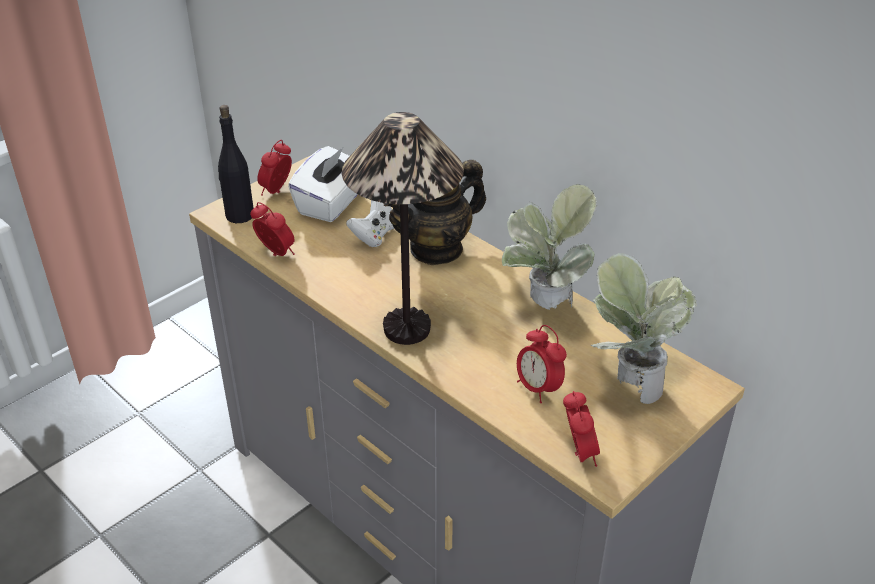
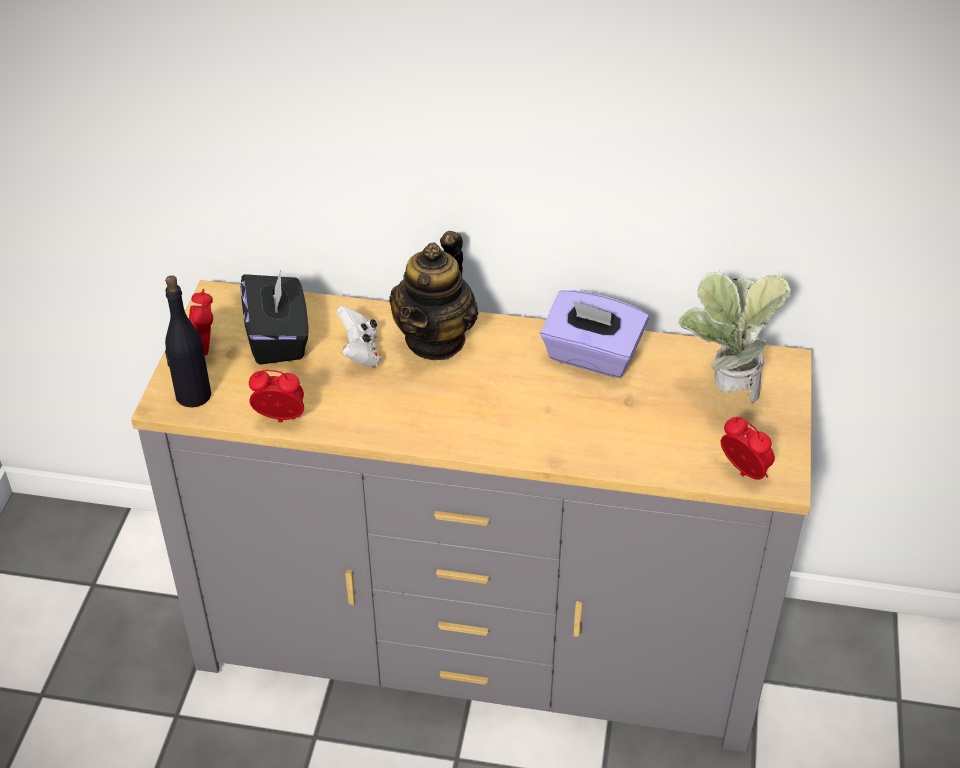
camera: 35 degrees left, 5 degrees up
(331, 204) = (278, 338): white tissue box -> black tissue box
(406, 328) = (490, 434): table lamp -> none
(538, 388) = (658, 433): alarm clock -> none
(542, 310) = (591, 356): potted plant -> purple tissue box

